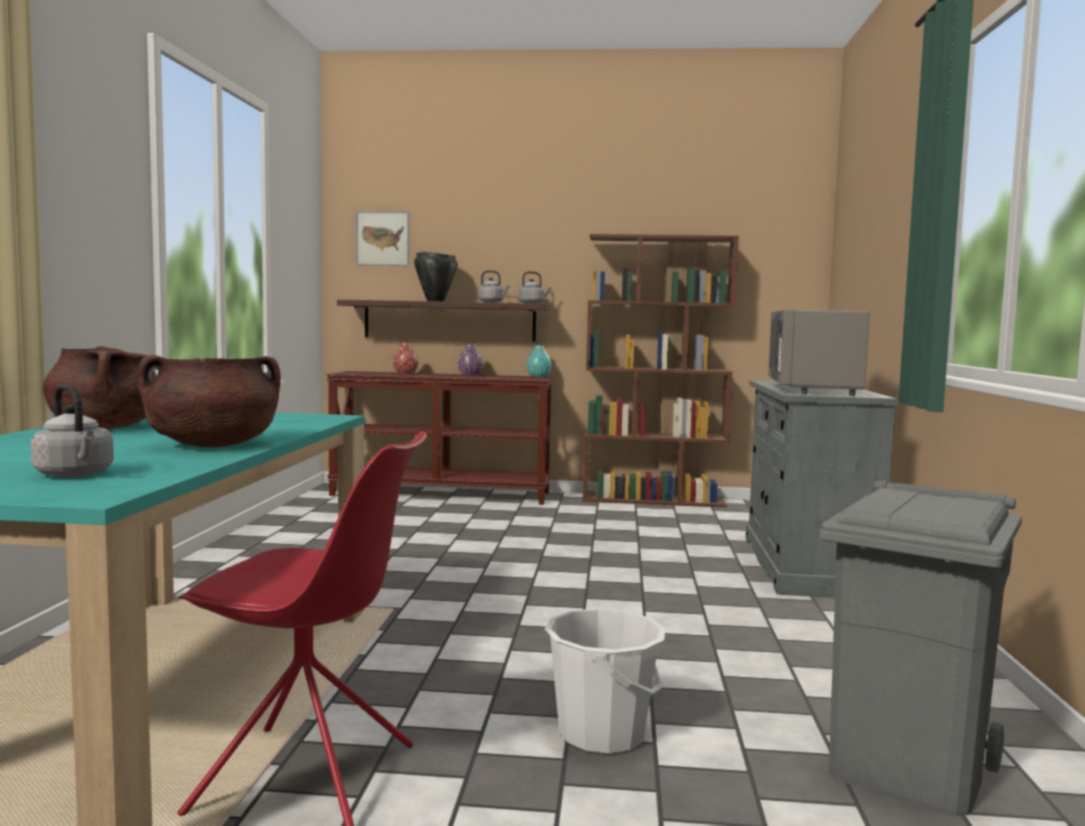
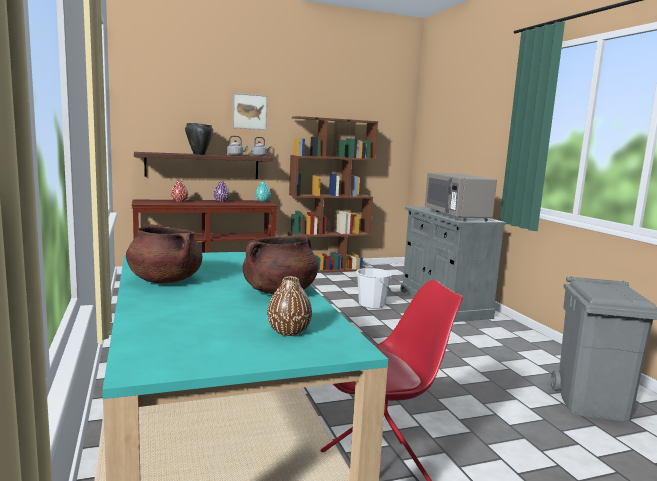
camera: 25 degrees left, 5 degrees up
(75, 475) = (289, 331): grey kettle -> brown vase
(382, 238) = (156, 110): picture -> picture (249, 111)
(602, 734) = (471, 414): white bucket -> white bucket (372, 304)

